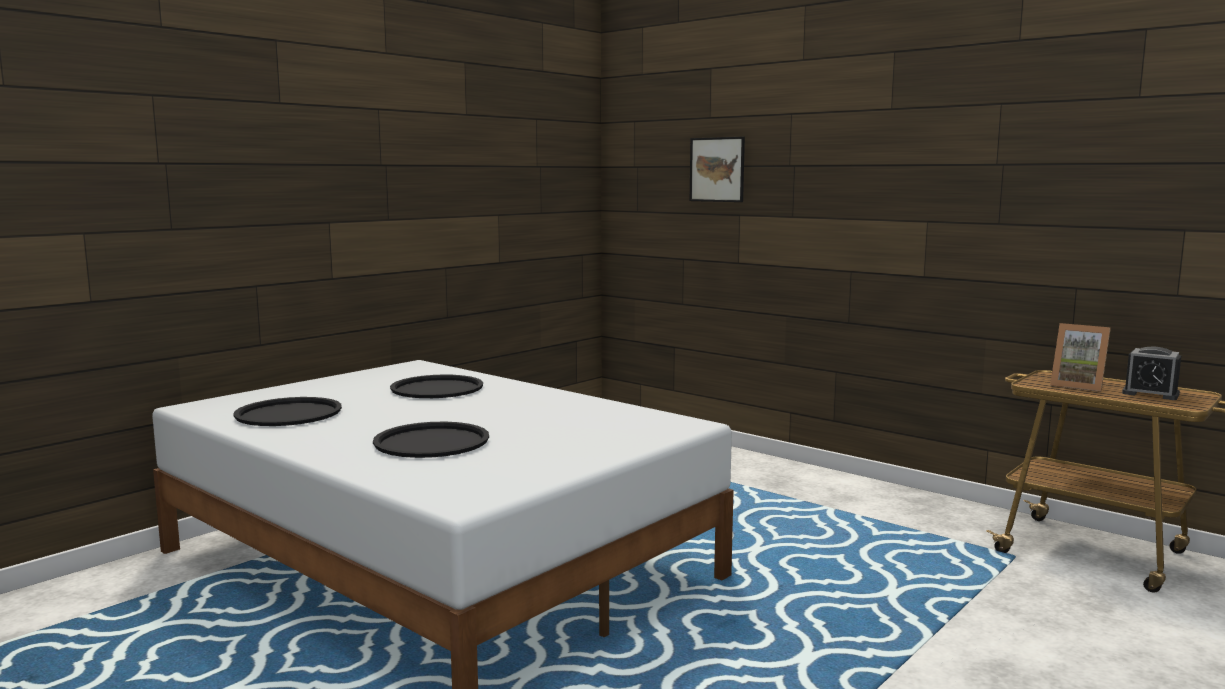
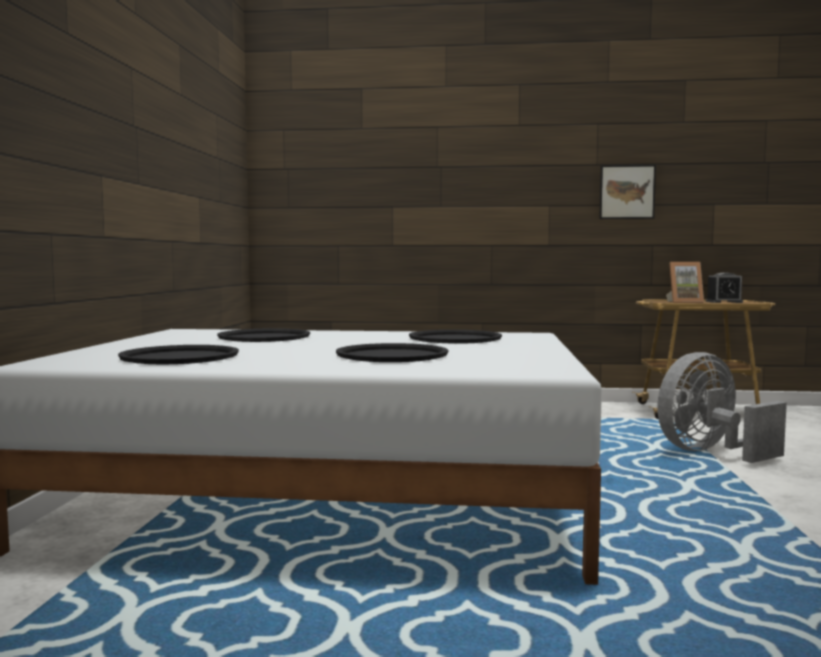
camera: 35 degrees left, 5 degrees down
(582, 420) = (455, 338): none -> black tray
(717, 169) = (371, 170): picture -> picture (627, 192)
(950, 621) = (709, 452): none -> grey fan

